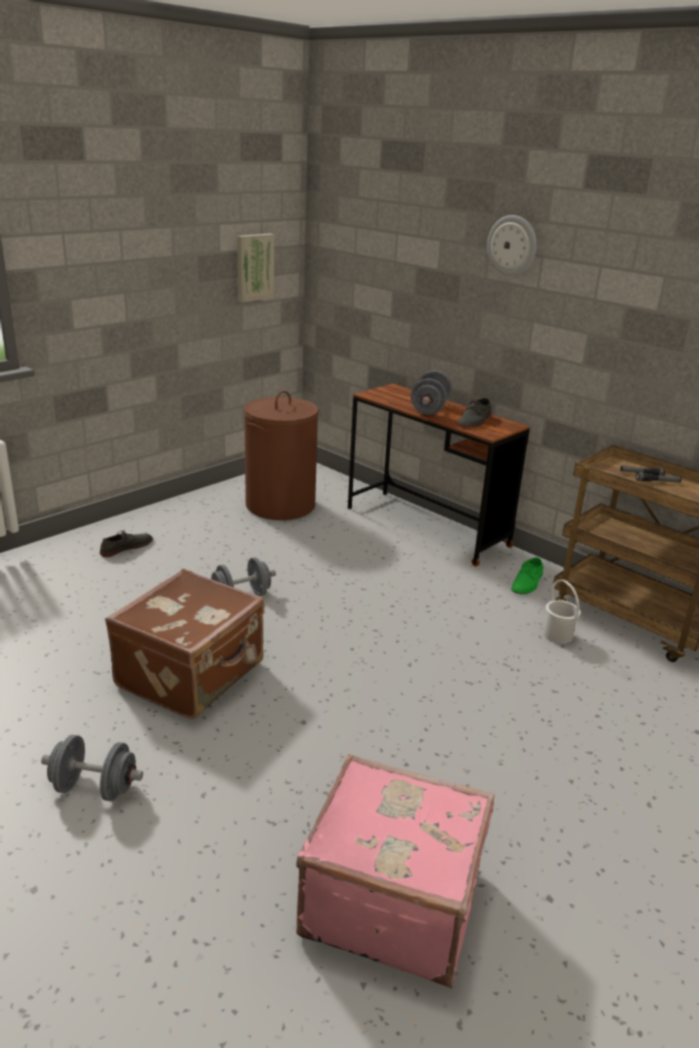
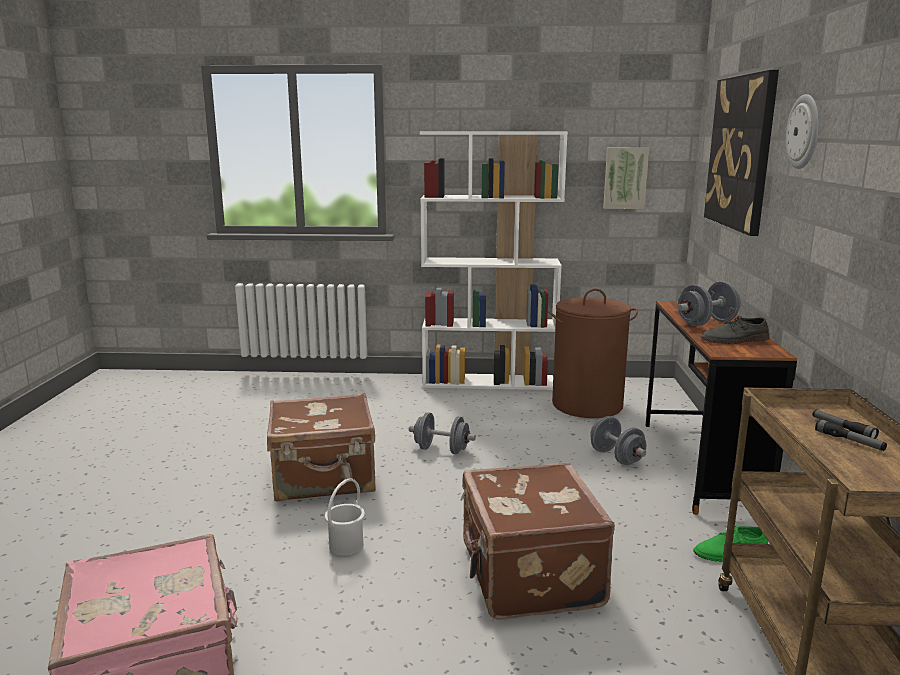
camera: 50 degrees right, 10 degrees down
(94, 788) = (170, 507): grey dumbbell -> grey dumbbell (616, 457)
(126, 547) = (427, 394): grey shoe -> none
(163, 512) = (489, 382): none -> white bookcase
(403, 248) = (741, 152): none -> picture
(463, 662) = (528, 576): none -> brown suitcase
(557, 635) = (675, 611): white bucket -> white bucket (345, 546)

